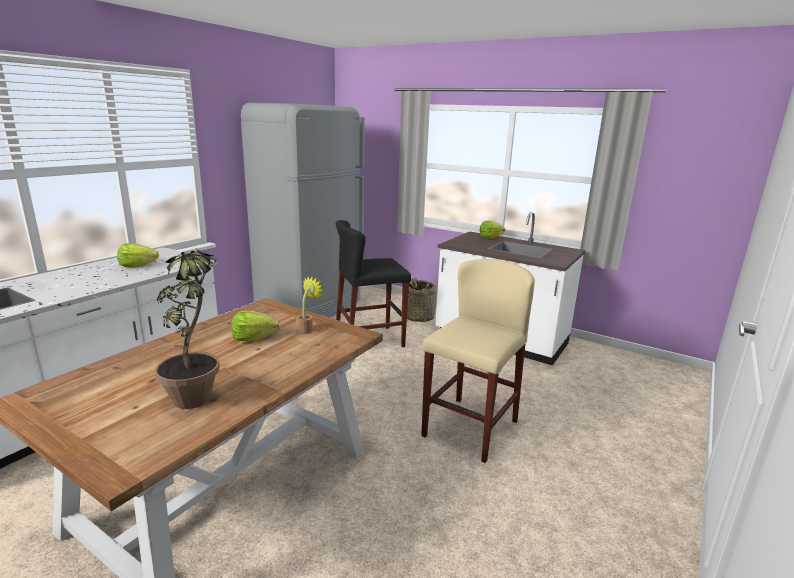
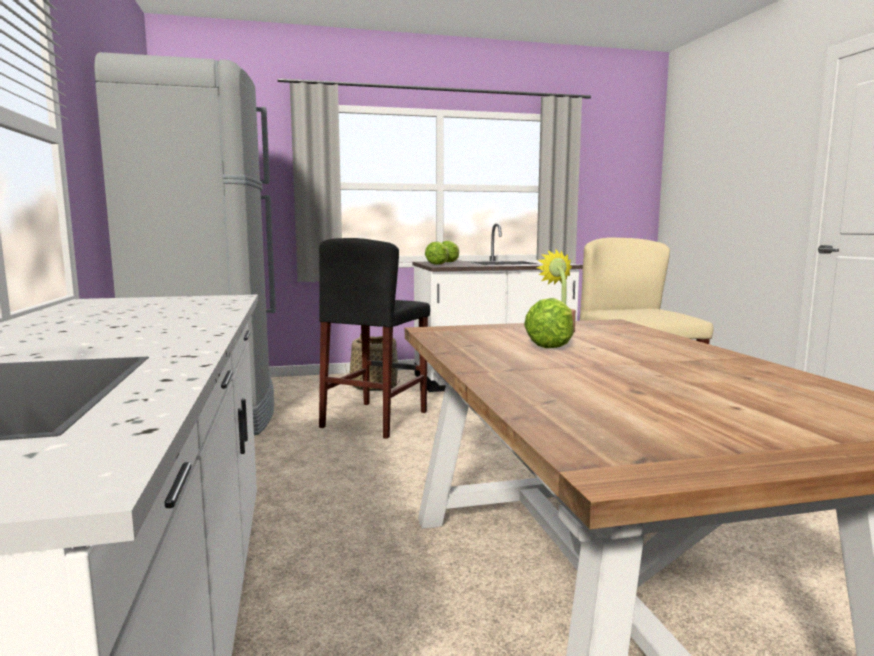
camera: 45 degrees left, 10 degrees down
(137, 266) = (141, 311): lettuce -> lettuce (438, 264)
(198, 392) = (712, 379): potted plant -> none

